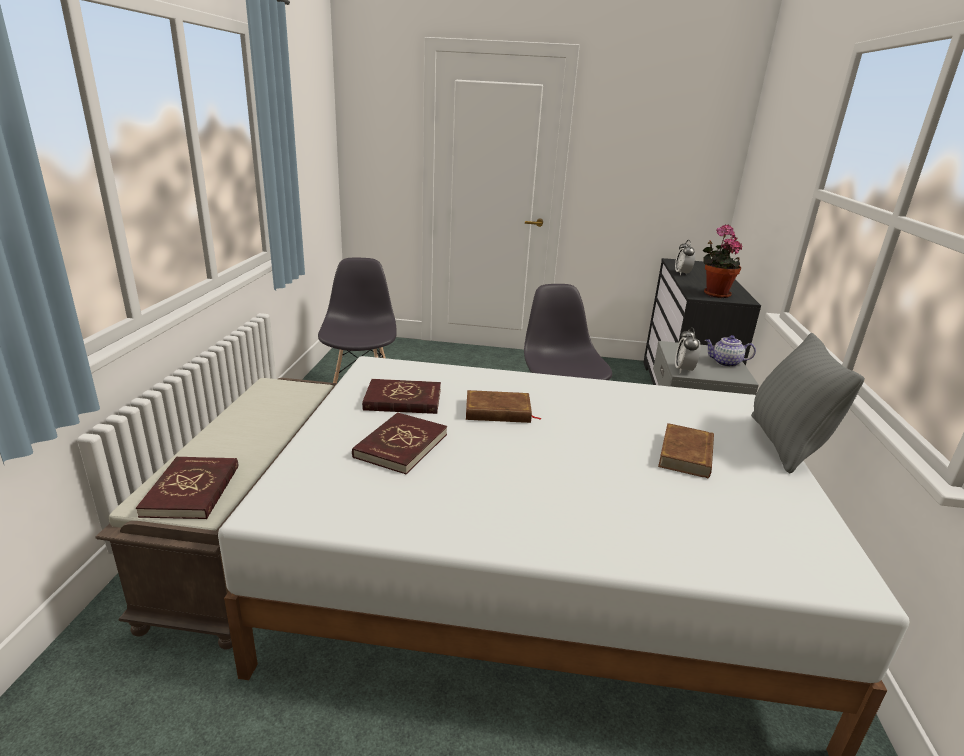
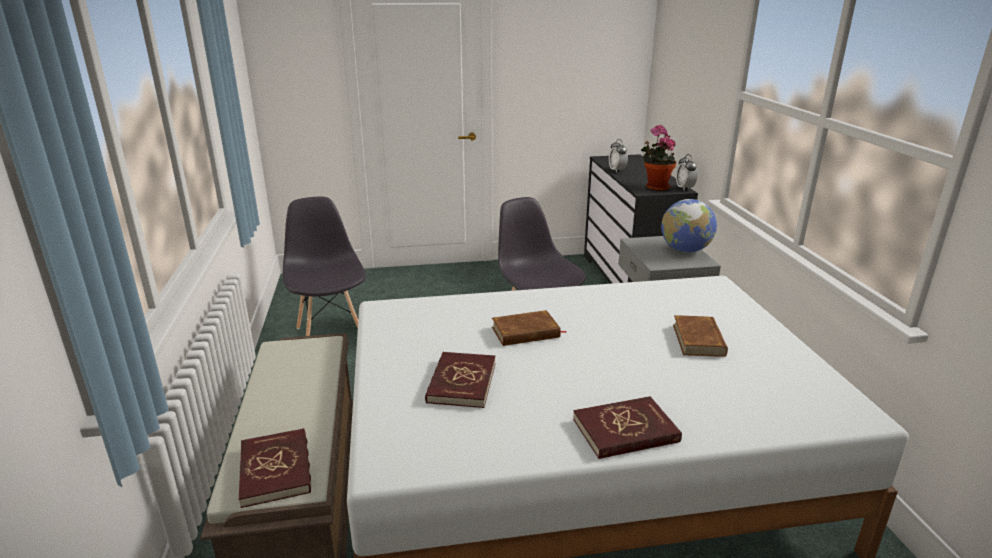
camera: 15 degrees left, 0 degrees up
(403, 400) = (434, 338): red book -> red book (625, 431)
(683, 370) = (656, 263): alarm clock -> alarm clock (684, 188)
(725, 363) = (685, 250): teapot -> globe
(784, 444) = (765, 315): grey pillow -> none

